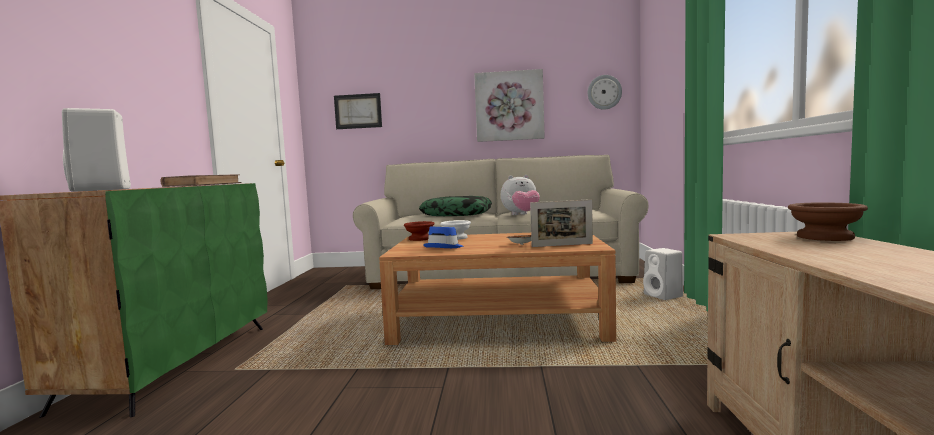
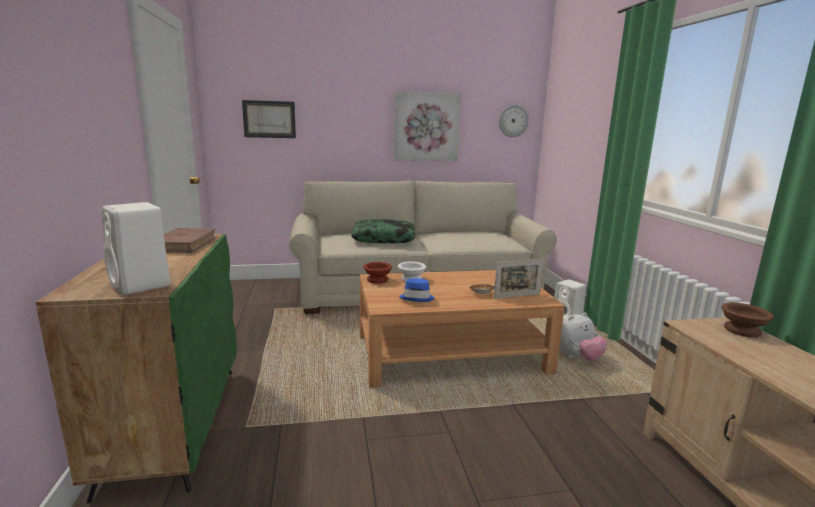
camera: 15 degrees left, 10 degrees up
(521, 215) = (447, 243): plush toy -> plush toy (577, 358)

